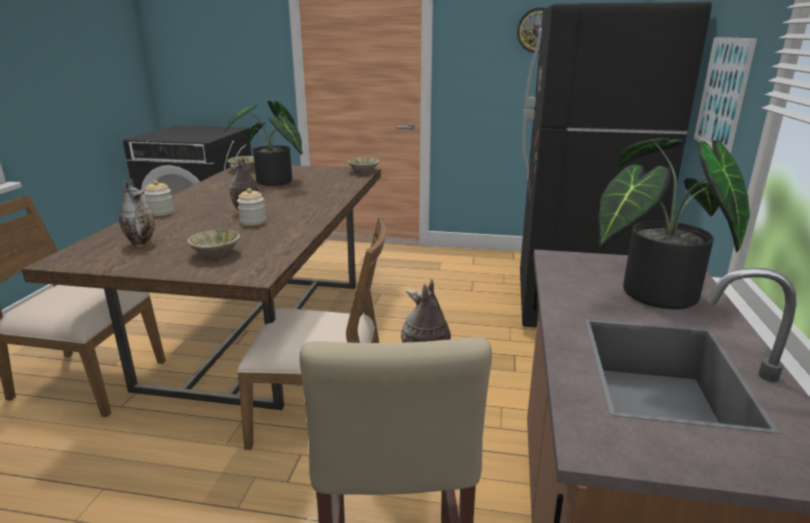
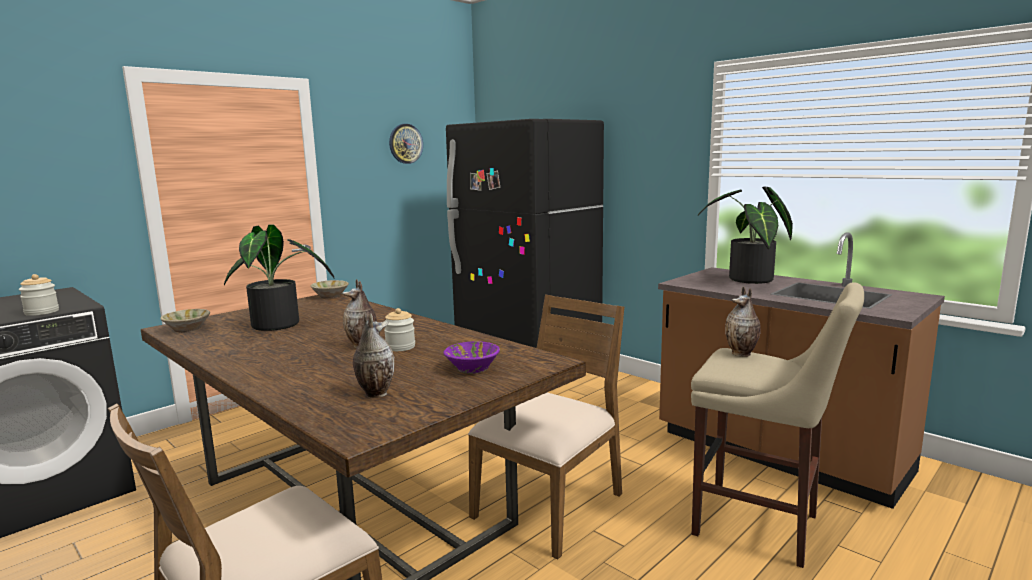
camera: 55 degrees left, 10 degrees down
(161, 212) = (272, 378): jar -> jar (42, 312)
(216, 254) = (472, 368): beige bowl -> purple bowl
(722, 94) = (642, 175): picture -> none

